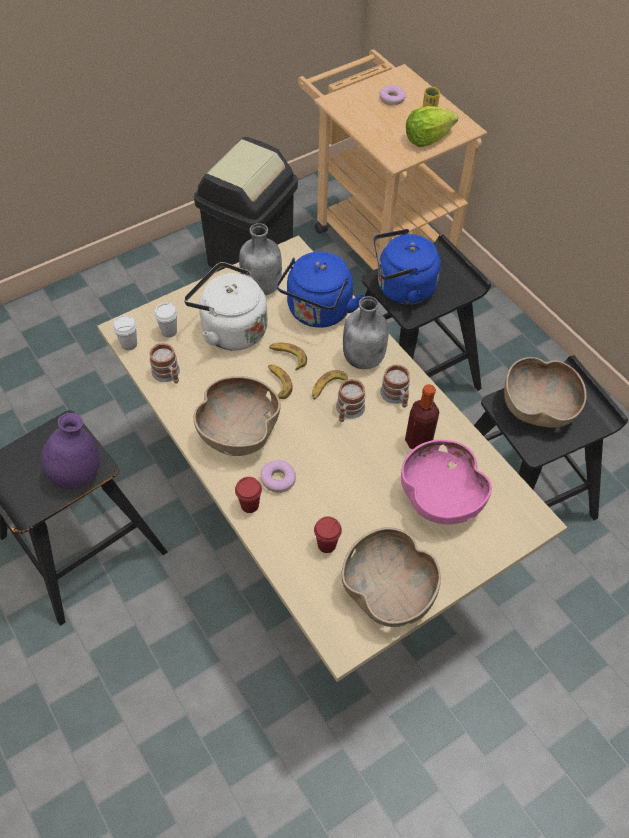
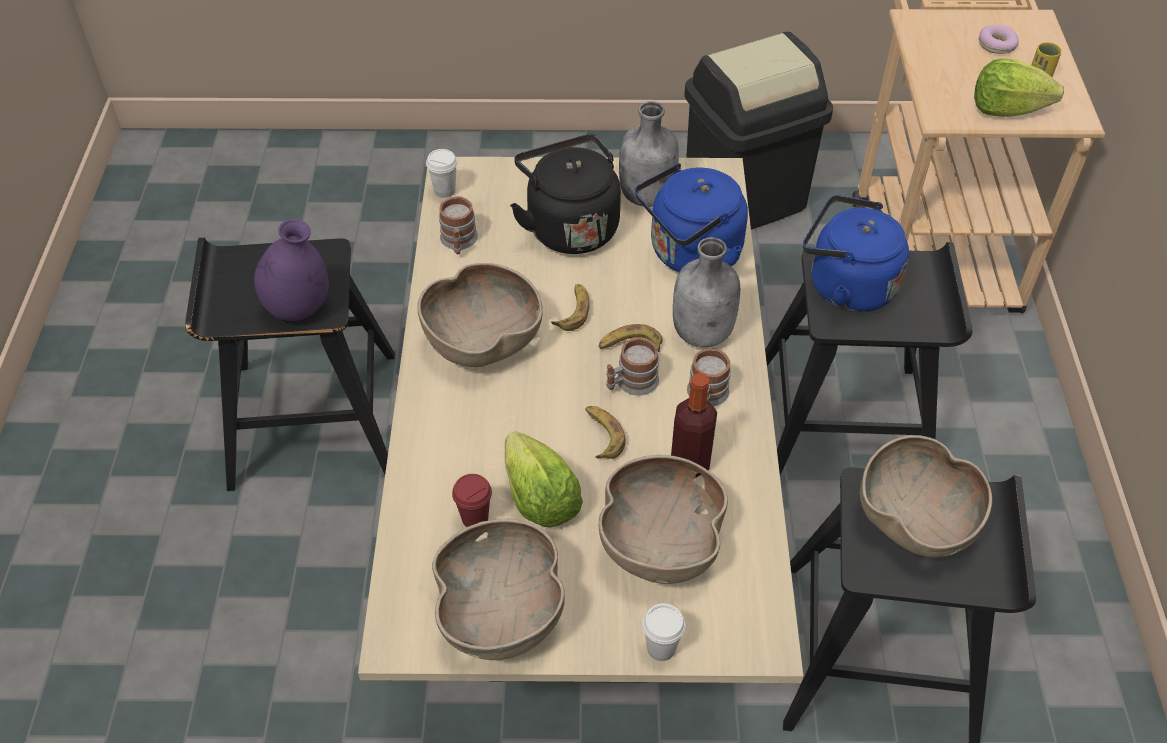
camera: 35 degrees right, 5 degrees down
(169, 331) = (499, 197): white cup -> white cup (661, 648)
(230, 329) = (569, 226): white kettle -> black kettle
(249, 505) = (426, 426): red cup -> none
(278, 479) = (482, 415): donut -> none
(288, 357) = (610, 287): banana -> banana (602, 435)
(353, 511) = (539, 498): none -> lettuce
(439, 498) = (659, 543): pink bowl -> brown bowl

